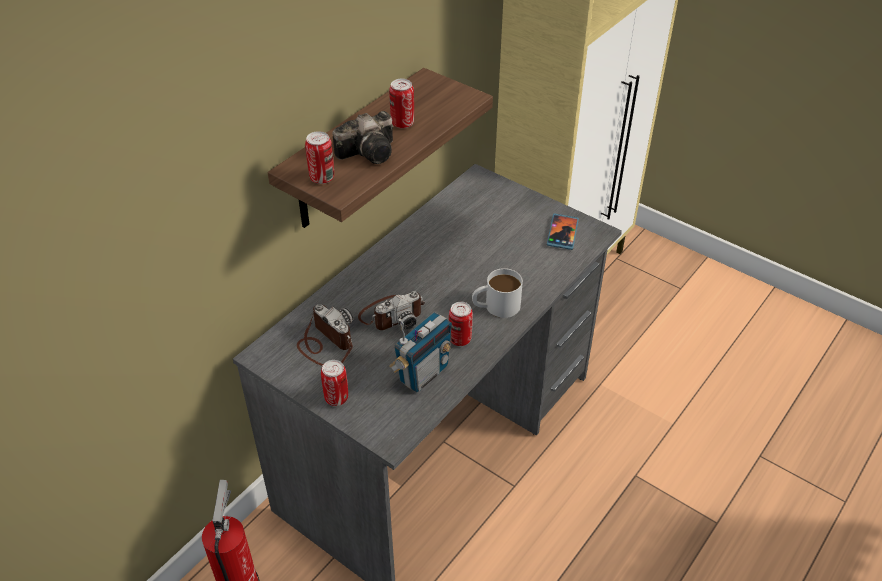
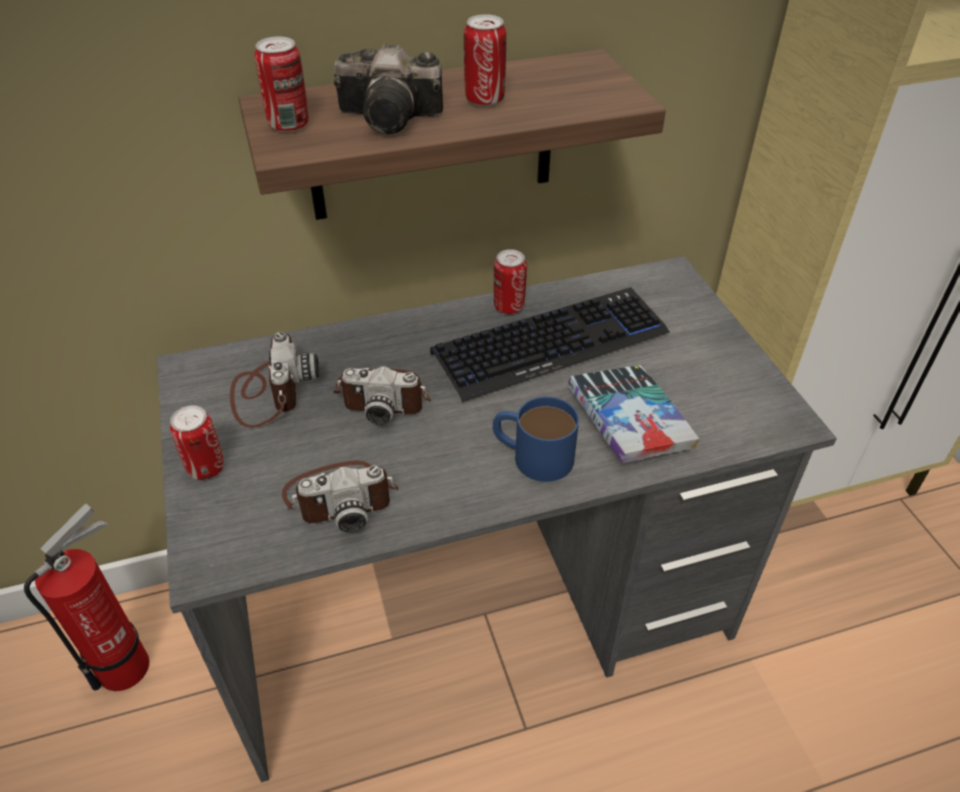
camera: 35 degrees right, 0 degrees up
(423, 373) = (341, 497): radio -> camera
(451, 245) = (550, 344): none -> keyboard
(460, 339) = (437, 475): can -> can (509, 307)
(495, 306) = (532, 455): white mug -> blue mug
(526, 267) = (629, 421): none -> book
(562, 233) = (731, 399): phone -> none

